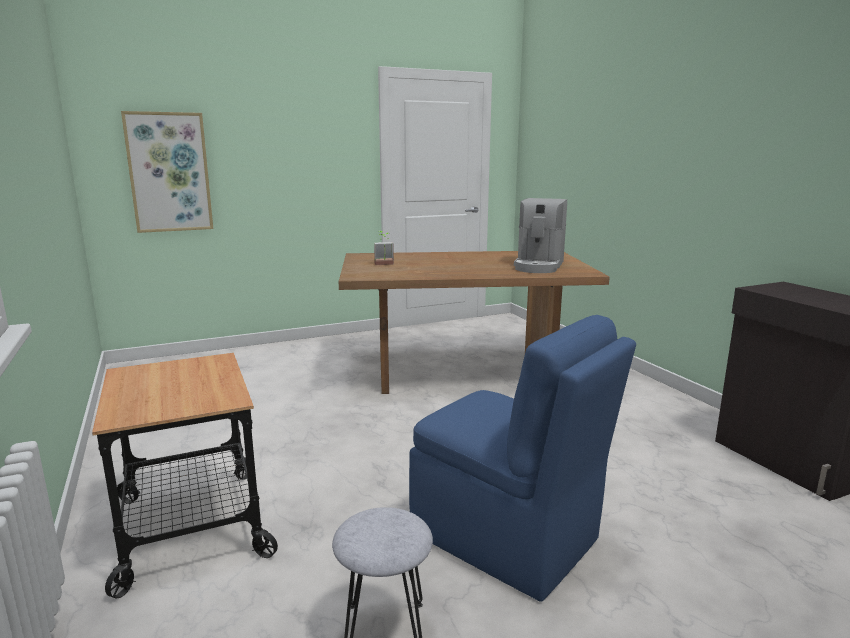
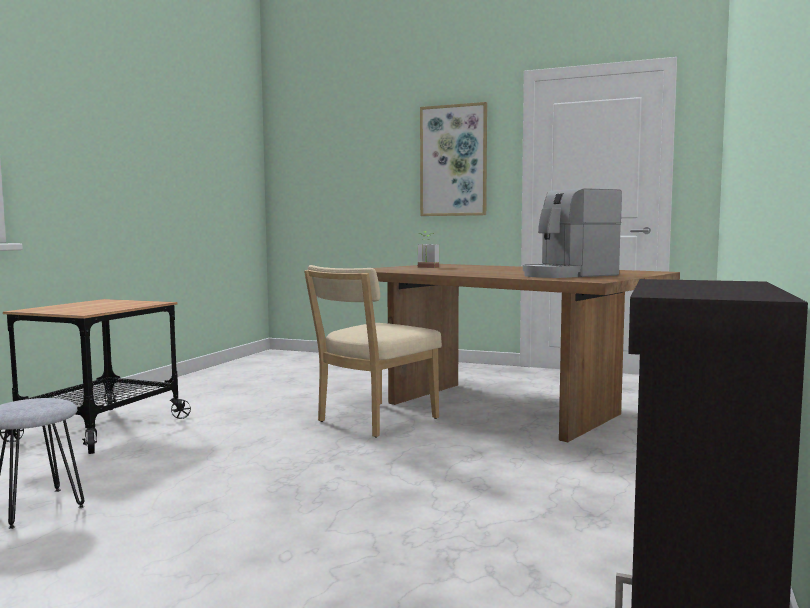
camera: 45 degrees right, 10 degrees down
(169, 172) = (326, 188): picture -> picture (453, 161)
(412, 415) = (373, 421): none -> beige chair
(508, 538) = (218, 506): blue chair -> none

